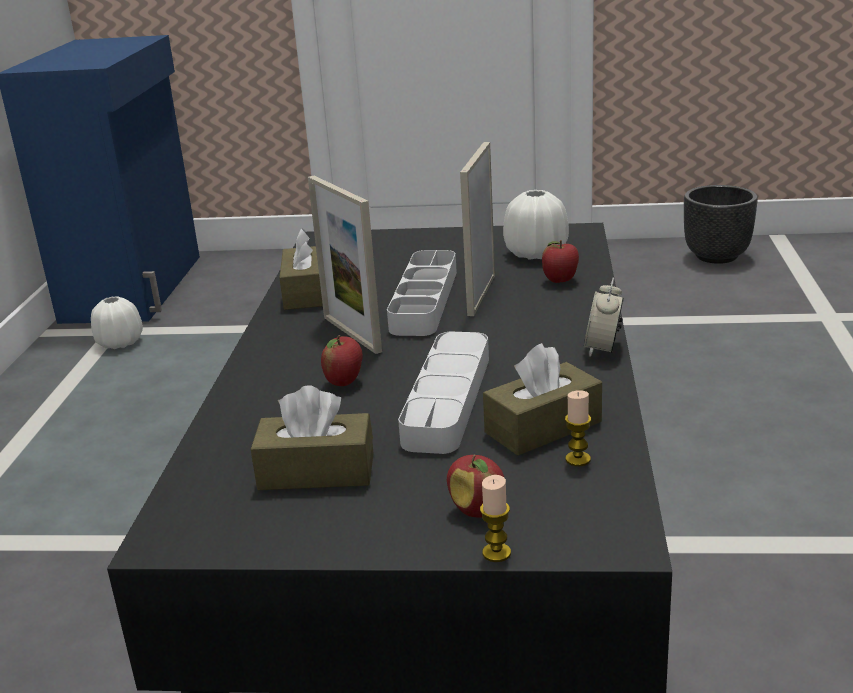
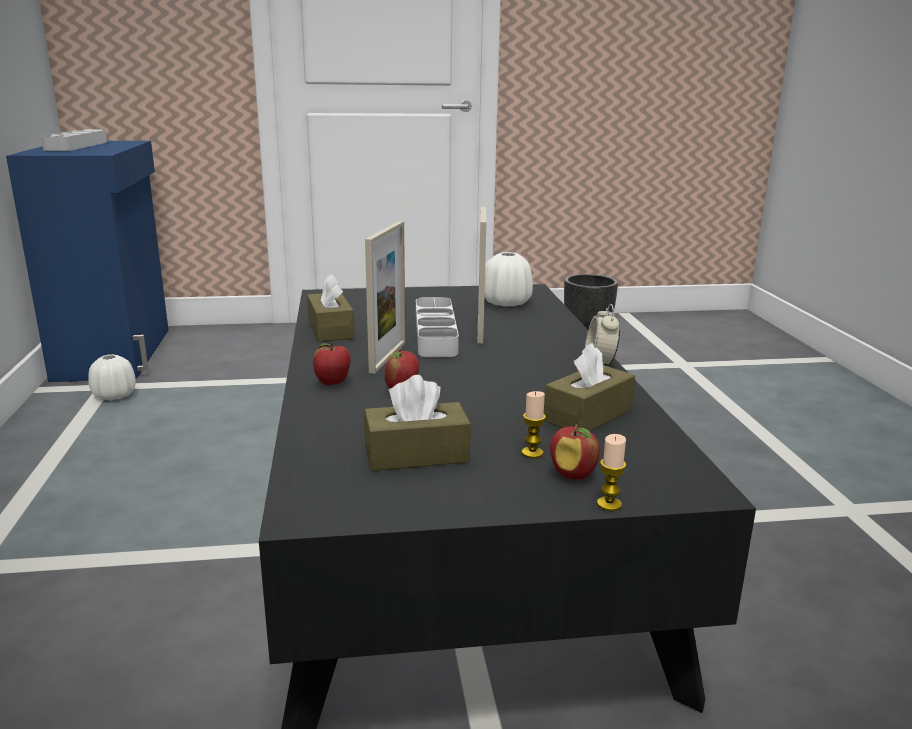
camera: 15 degrees left, 5 degrees down
(351, 334) = (388, 357): picture frame -> picture frame turned 120 degrees counterclockwise
(447, 399) = (497, 399): grey tray -> grey tray (76, 146)
(560, 281) = (537, 320): apple -> apple (333, 383)
(578, 459) = (630, 435): candle -> candle (532, 453)

